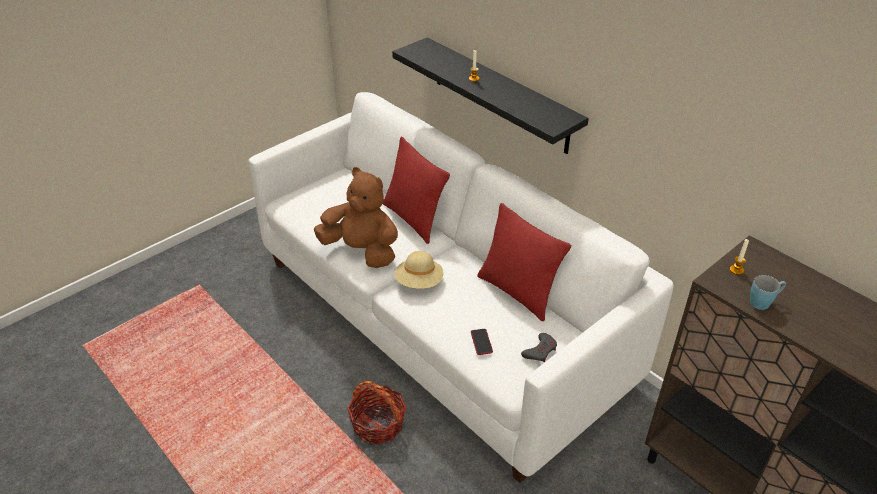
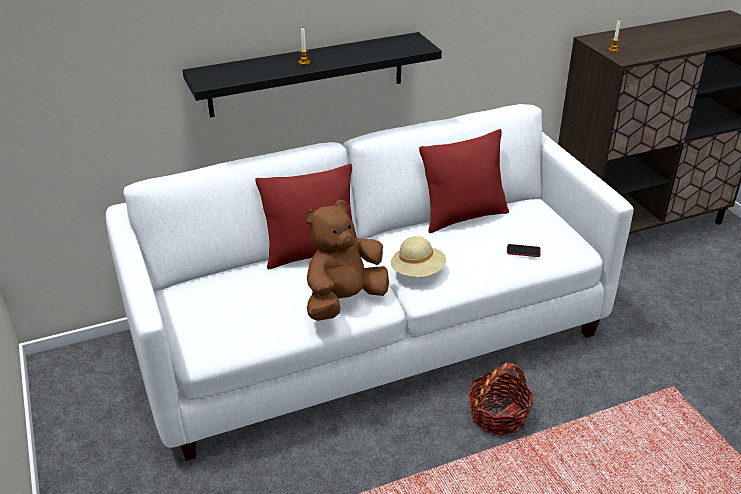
camera: 70 degrees left, 5 degrees down
(540, 351) = (544, 223): grey game controller -> none
(763, 302) = (651, 51): blue mug -> none

